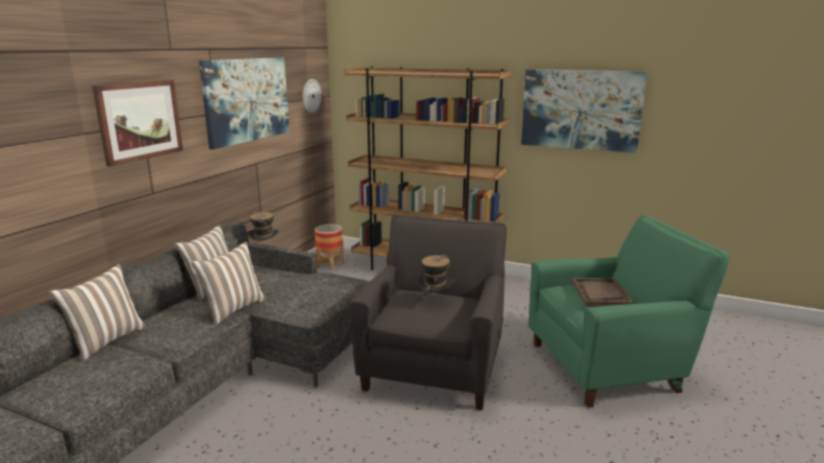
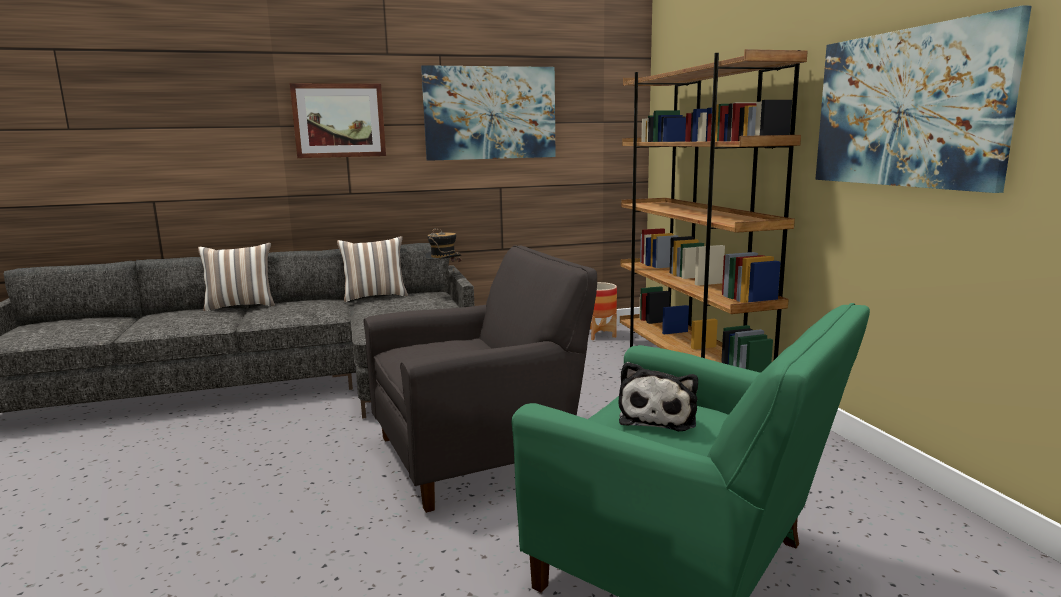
camera: 50 degrees right, 5 degrees down
(233, 309) = (344, 313): pillow -> none
(311, 96) = (607, 118): wall clock -> none
(435, 300) = (459, 351): hat -> none
(600, 294) = (658, 417): brown tray -> plush toy

